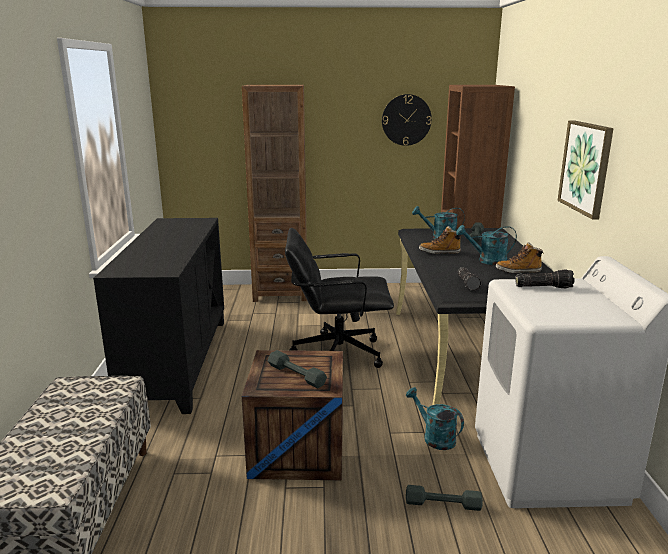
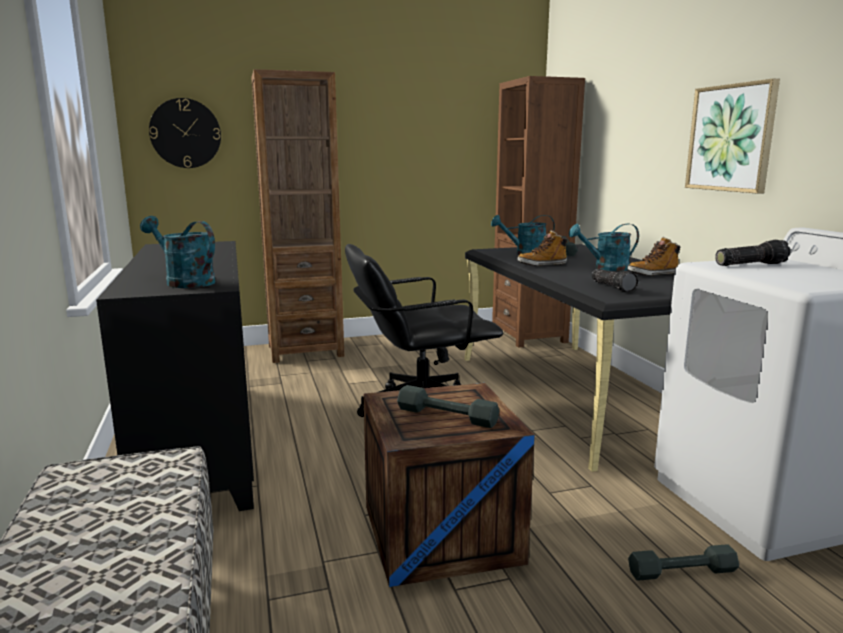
camera: 15 degrees left, 5 degrees down
(406, 120) = (449, 127): wall clock -> wall clock (185, 133)
(434, 437) = (609, 490): turquoise watering can -> turquoise watering can (184, 282)

